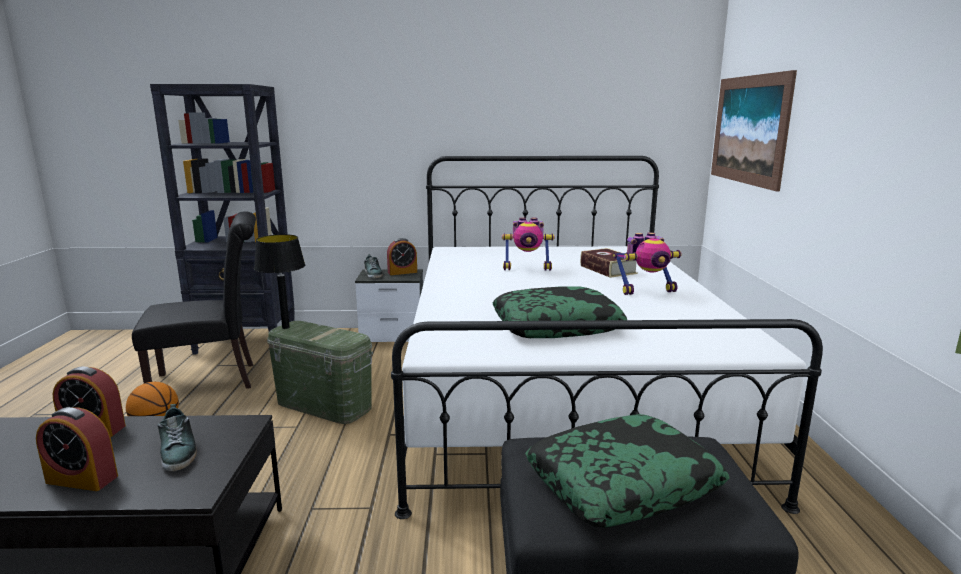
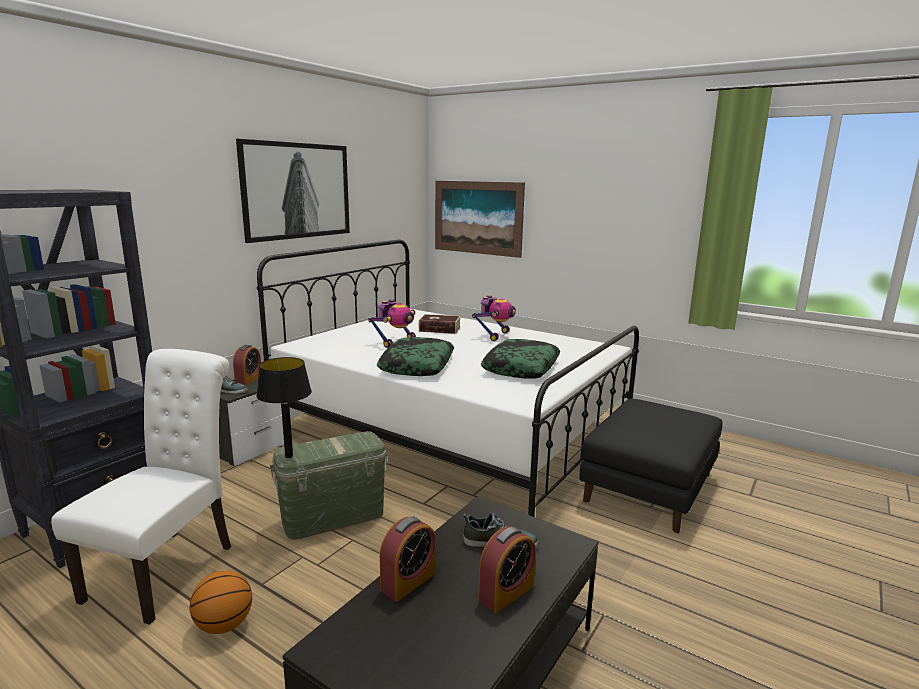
camera: 55 degrees left, 0 degrees up
(212, 380) = (168, 567): black chair -> white chair
(489, 91) = (298, 191): none -> picture
(622, 483) = (663, 426): pillow -> pillow (417, 365)

